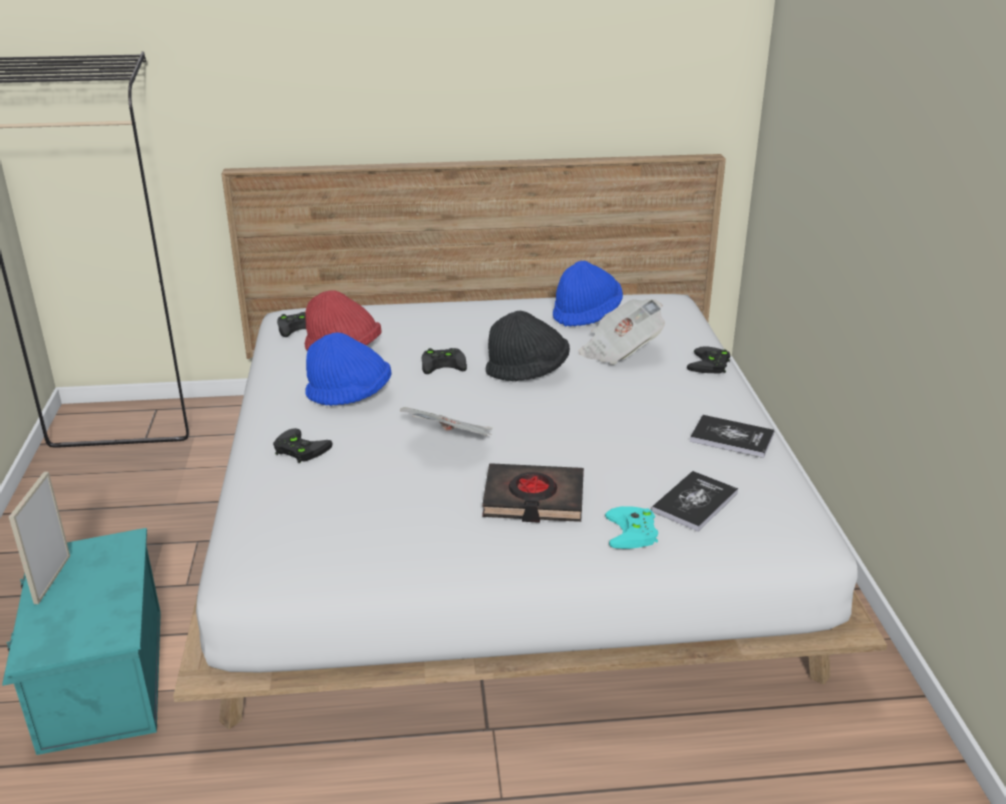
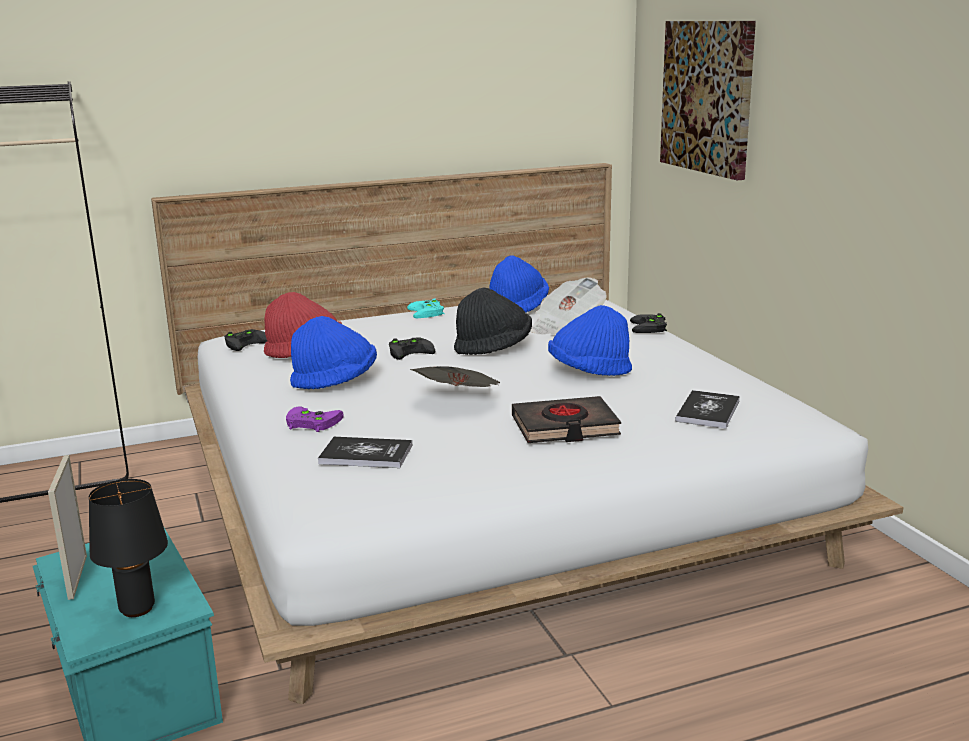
camera: 15 degrees left, 10 degrees down
(82, 627) = (137, 608): none -> black table lamp
(298, 449) = (310, 423): black game controller -> purple game controller
(605, 423) = (589, 372): none -> blue hat
(634, 533) = (671, 436): turquoise game controller -> turquoise game controller (428, 312)
(732, 438) = (705, 368): book -> book (366, 454)
(820, 109) = (708, 97): none -> picture

